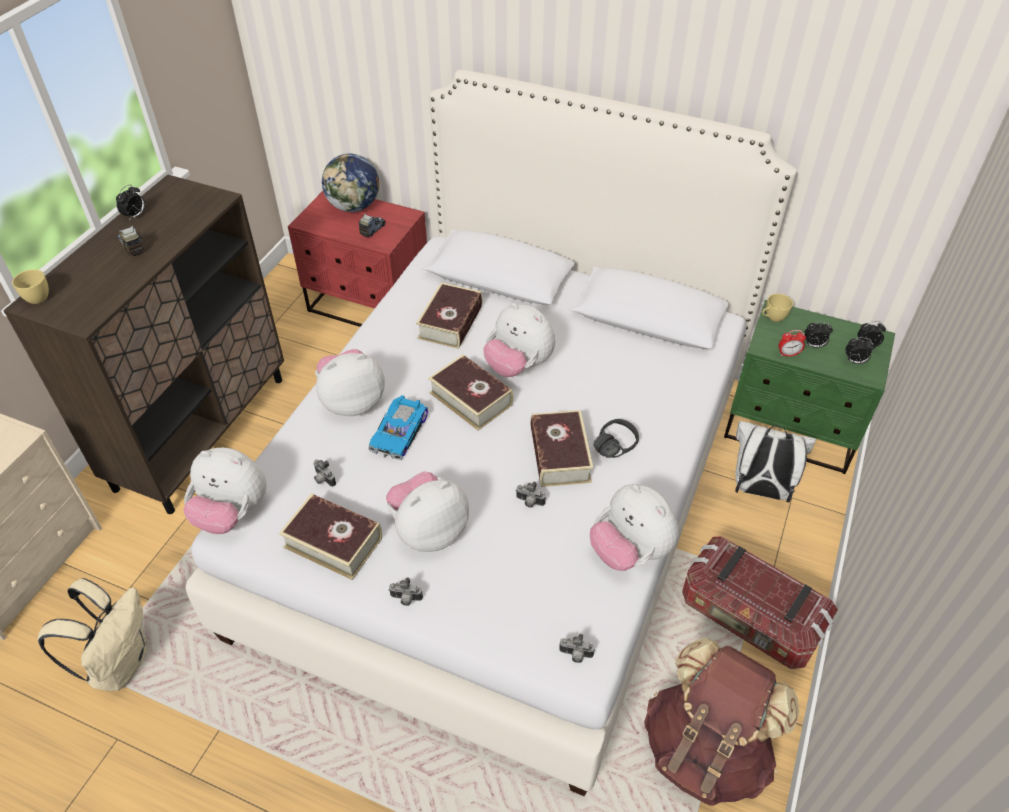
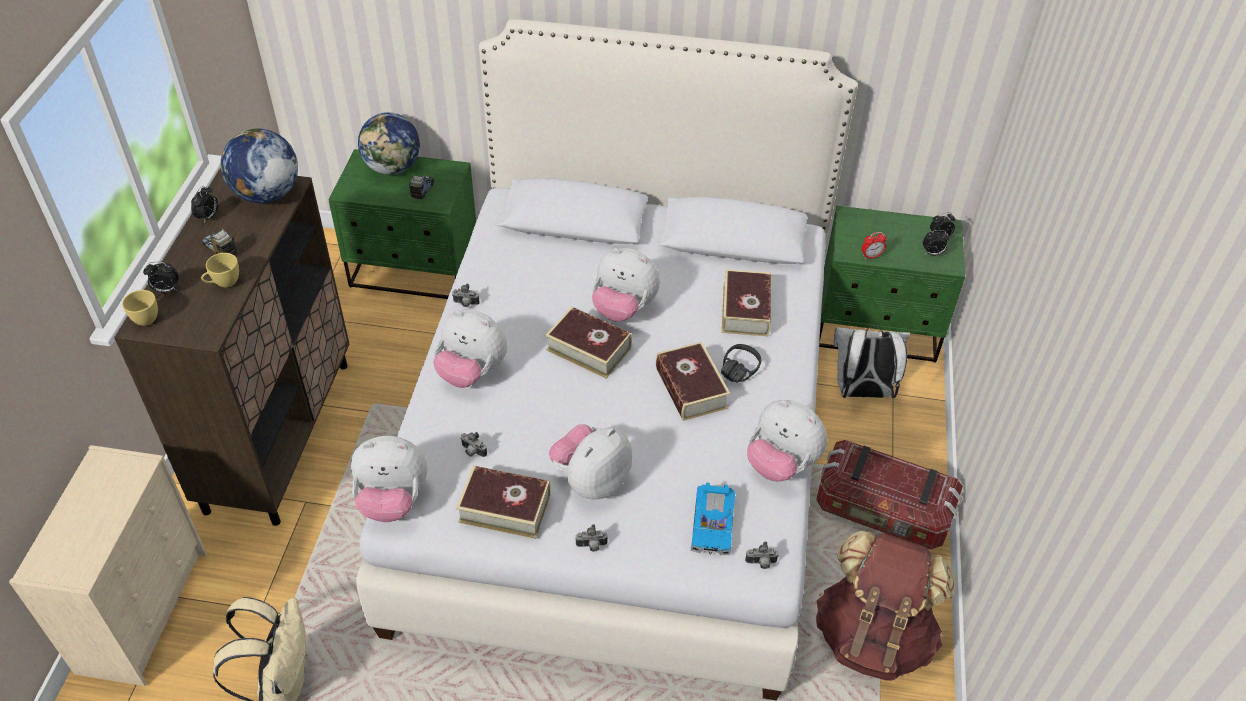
camera: 15 degrees left, 0 degrees up
(195, 203) = (266, 194): none -> globe
(352, 402) = (472, 372): plush toy -> plush toy turned 120 degrees counterclockwise
(369, 306) = (415, 270): red nightstand -> green nightstand
(400, 433) = (532, 394): toy car -> toy car (714, 524)
(450, 322) = (542, 276): book -> book (745, 309)
(529, 502) = (676, 437): camera -> camera (465, 304)
(772, 318) = (848, 223): yellow cup -> yellow cup (223, 283)
(813, 345) = (892, 244): alarm clock -> alarm clock (166, 290)

